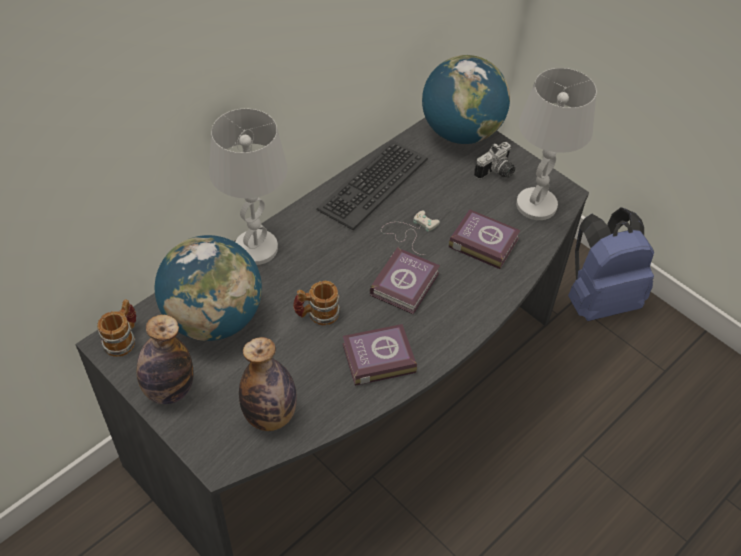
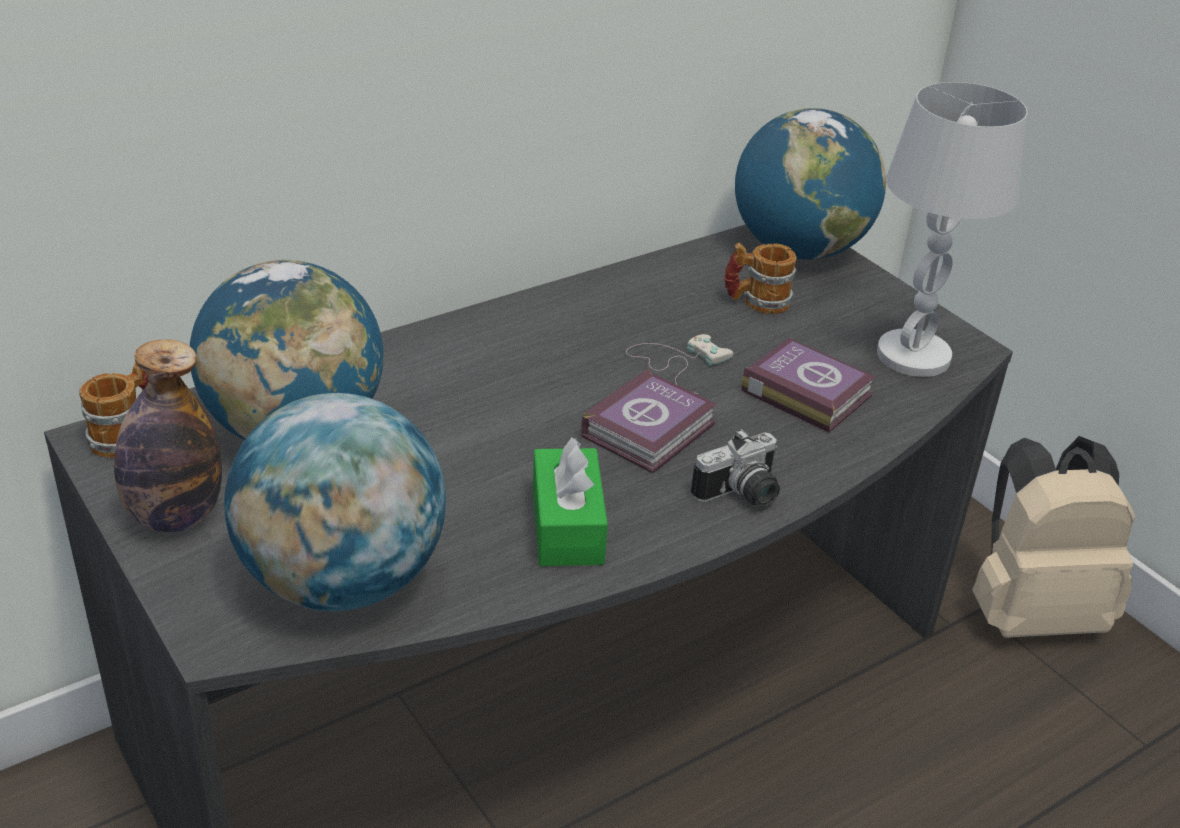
camera: 10 degrees right, 15 degrees down
(256, 248) = (404, 348): white table lamp -> none
(270, 415) = (342, 581): bottle -> globe
(317, 314) = (478, 450): mug -> mug (756, 302)
(372, 184) = (629, 294): keyboard -> none
(376, 358) = (567, 525): book -> green tissue box
(496, 173) = (850, 306): camera -> camera (742, 495)
(599, 299) = (1031, 613): blue backpack -> beige backpack

